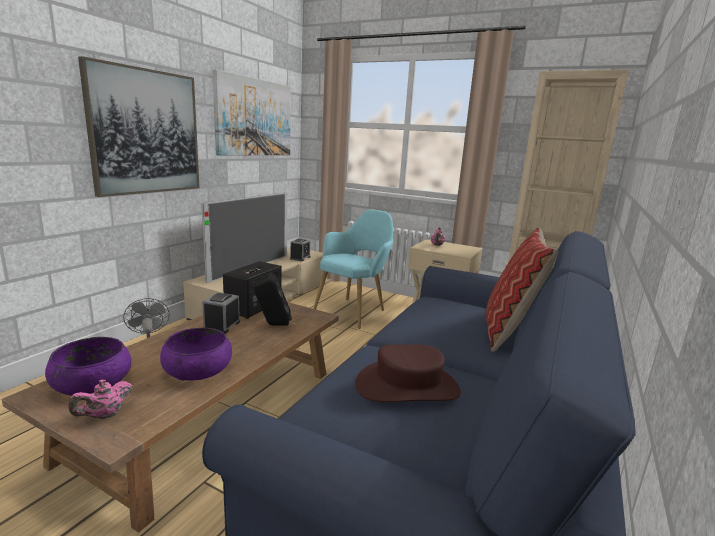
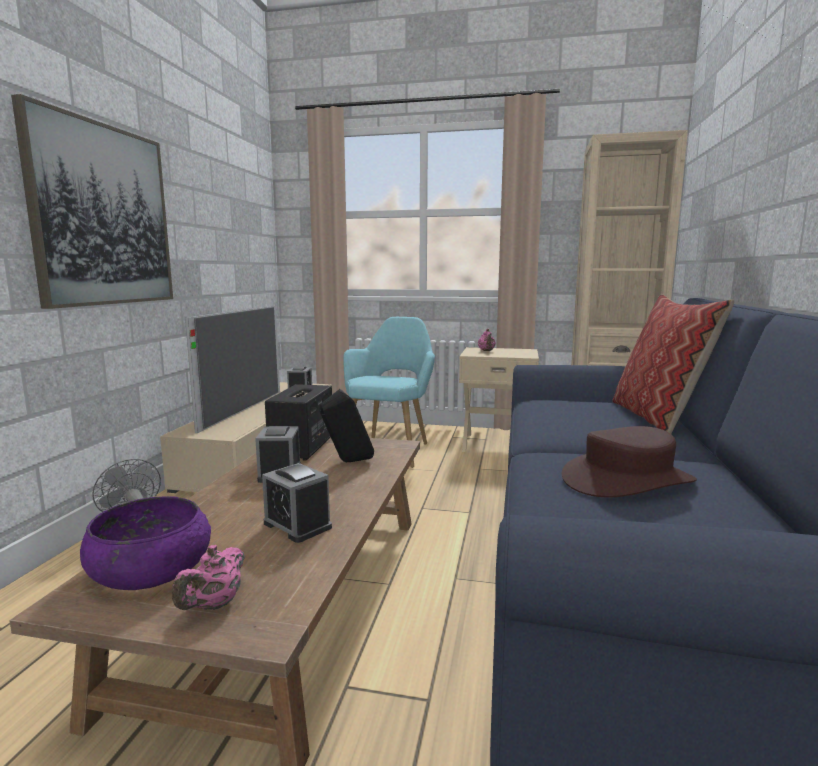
camera: 15 degrees left, 5 degrees down
(197, 369) = (297, 525): purple bowl -> alarm clock
(254, 117) = (227, 205): picture -> none

